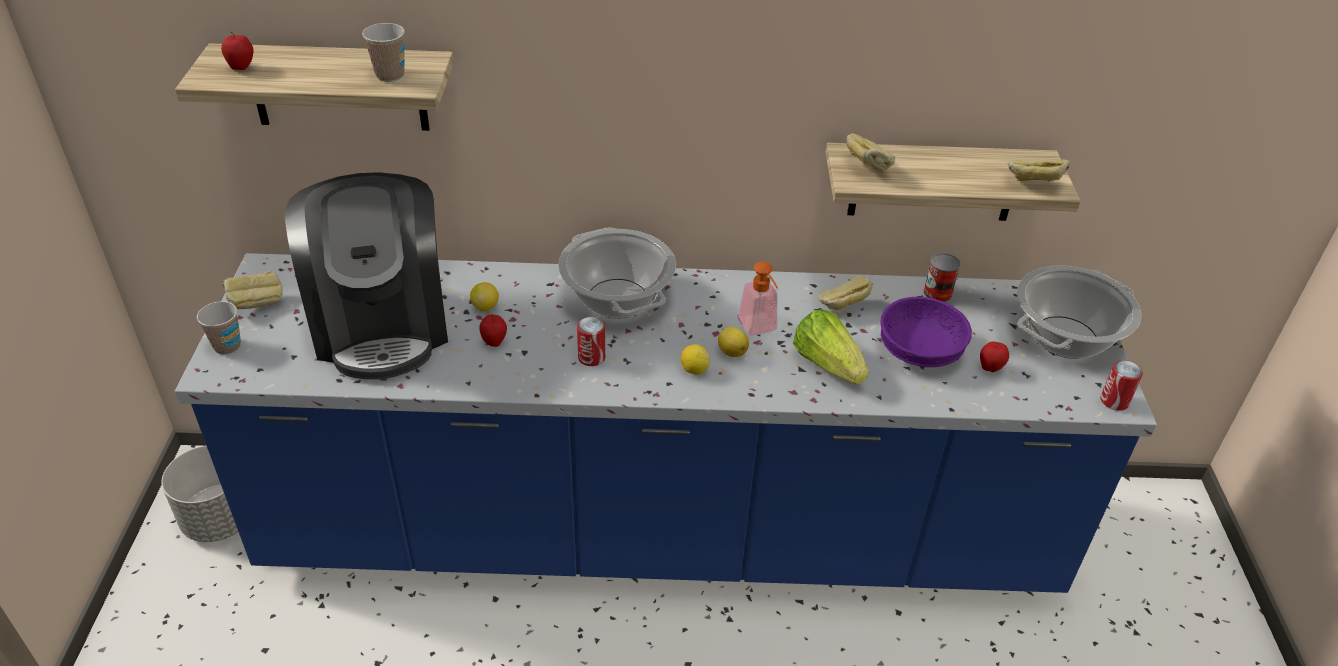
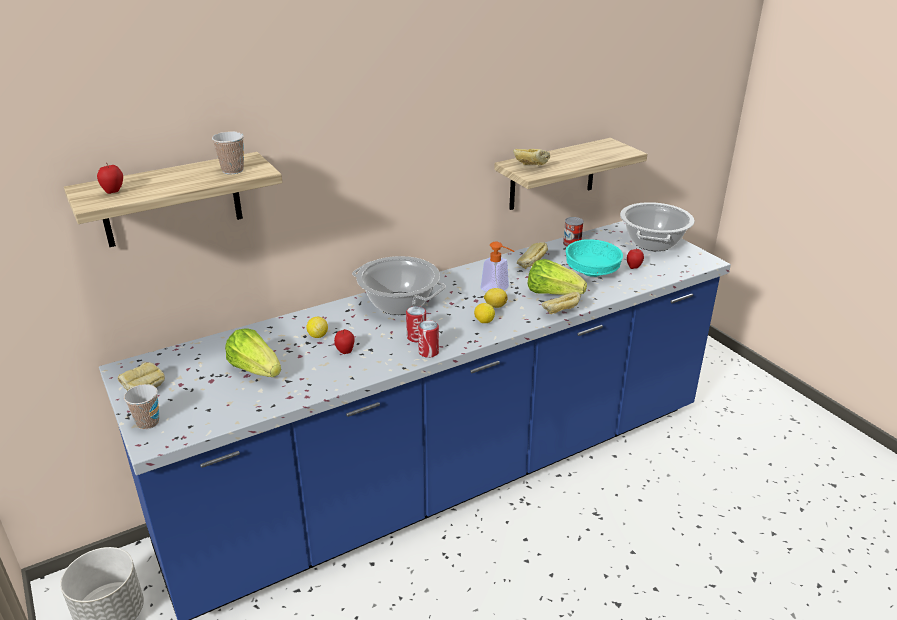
camera: 30 degrees left, 10 degrees down
(382, 325) = (255, 369): coffee machine -> lettuce
(918, 350) = (591, 271): purple bowl -> turquoise bowl
(1033, 185) = (619, 153): bread -> bread (560, 314)
(1114, 401) = (703, 261): can -> can (428, 352)

